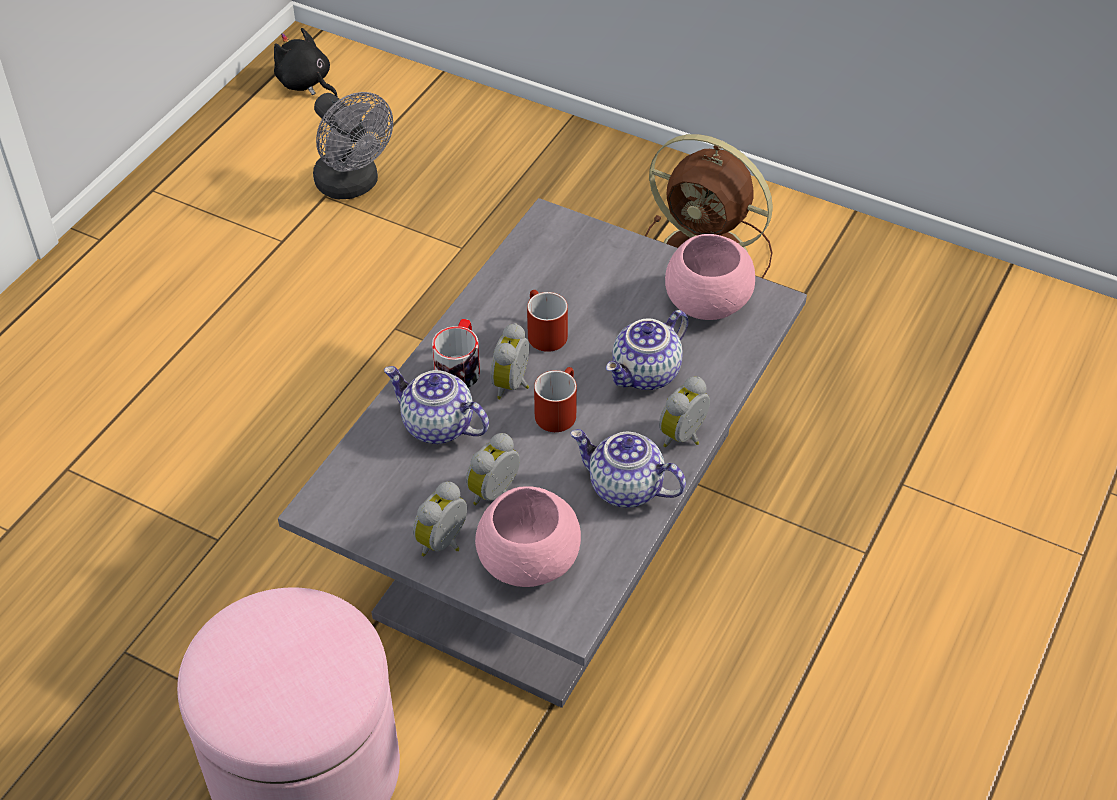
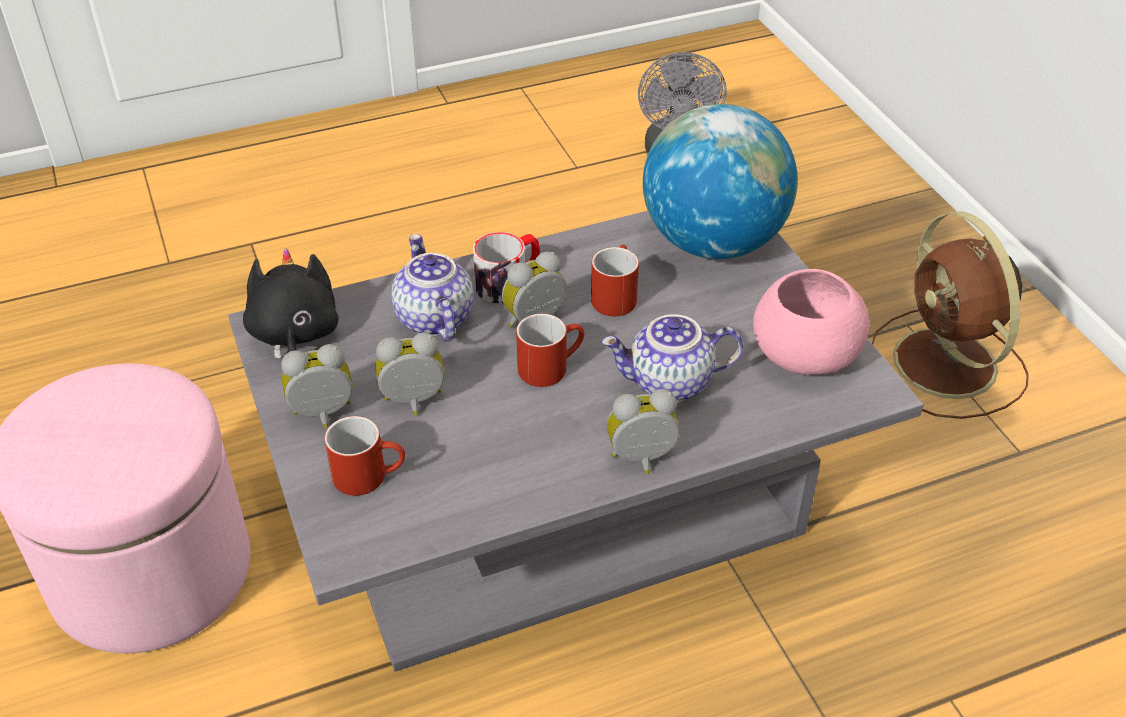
camera: 40 degrees right, 5 degrees down
(306, 83) = (719, 65): black plush toy -> black plush toy (294, 336)
(526, 561) = (370, 475): pink bowl -> red mug
(565, 252) = (713, 242): none -> globe
(624, 488) = (531, 469): teapot -> none

